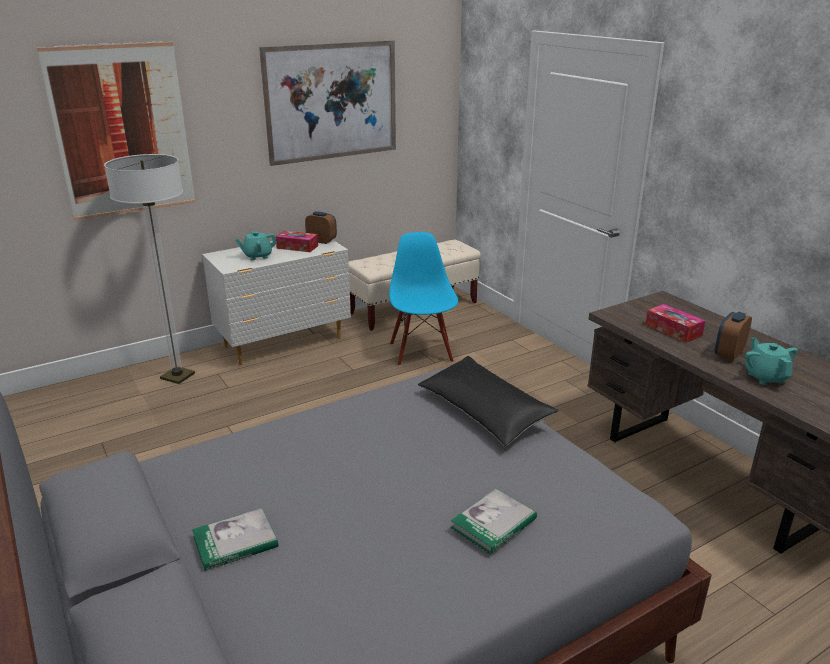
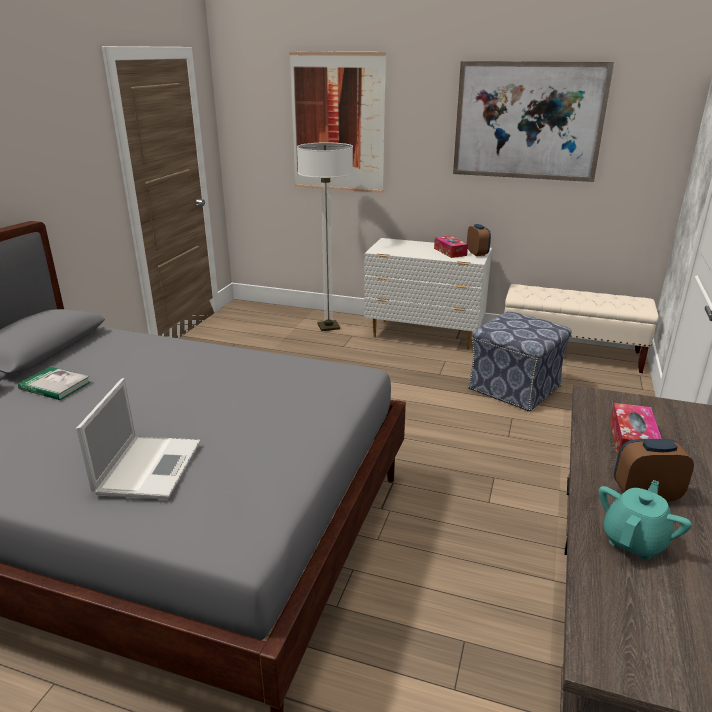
camera: 50 degrees right, 0 degrees up
(257, 256) = (410, 249): turquoise teapot -> none
(422, 352) = (515, 388): blue chair -> ottoman
(484, 411) = (318, 405): black pillow -> none
(493, 523) = (149, 466): book -> laptop

